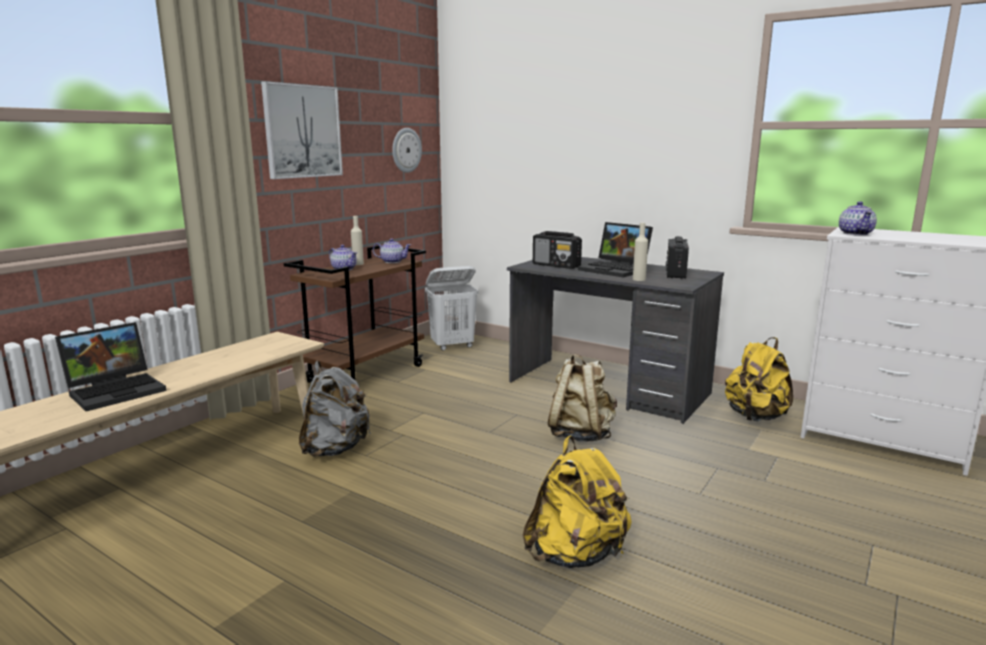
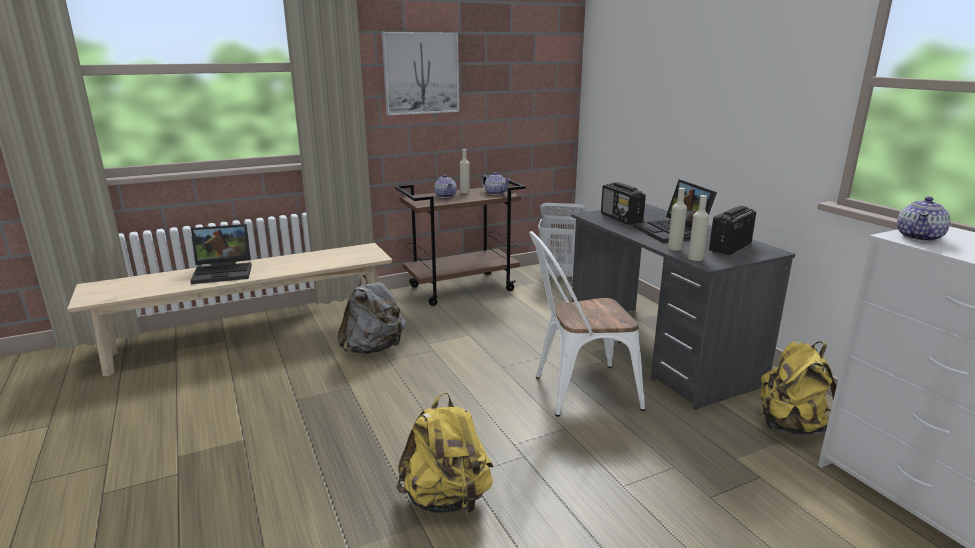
camera: 30 degrees right, 5 degrees up
(406, 150) = (536, 87): wall clock -> none
(580, 434) = (577, 392): beige backpack -> white chair
(667, 283) = (695, 258): none -> beige bottle

